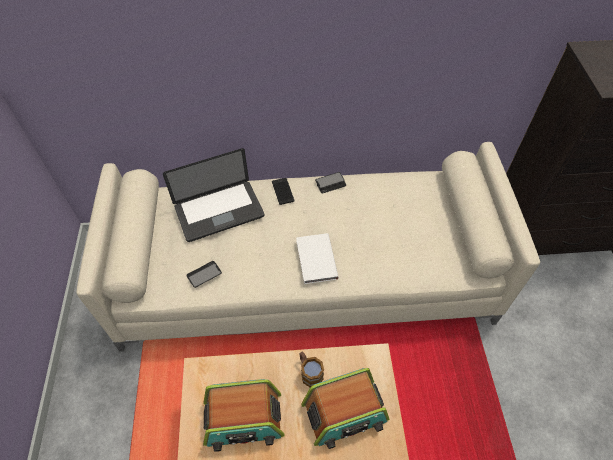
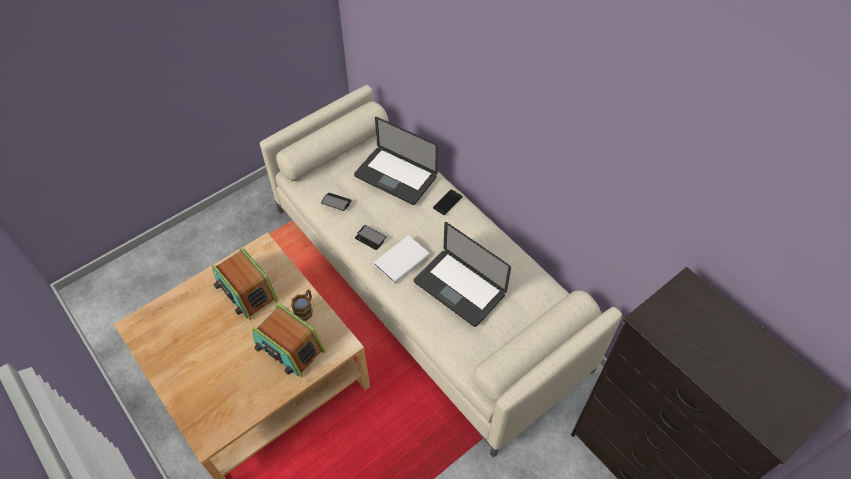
camera: 55 degrees right, 0 degrees up
(330, 183) = (483, 228): phone -> phone (370, 238)
(378, 234) = (459, 288): none -> laptop

